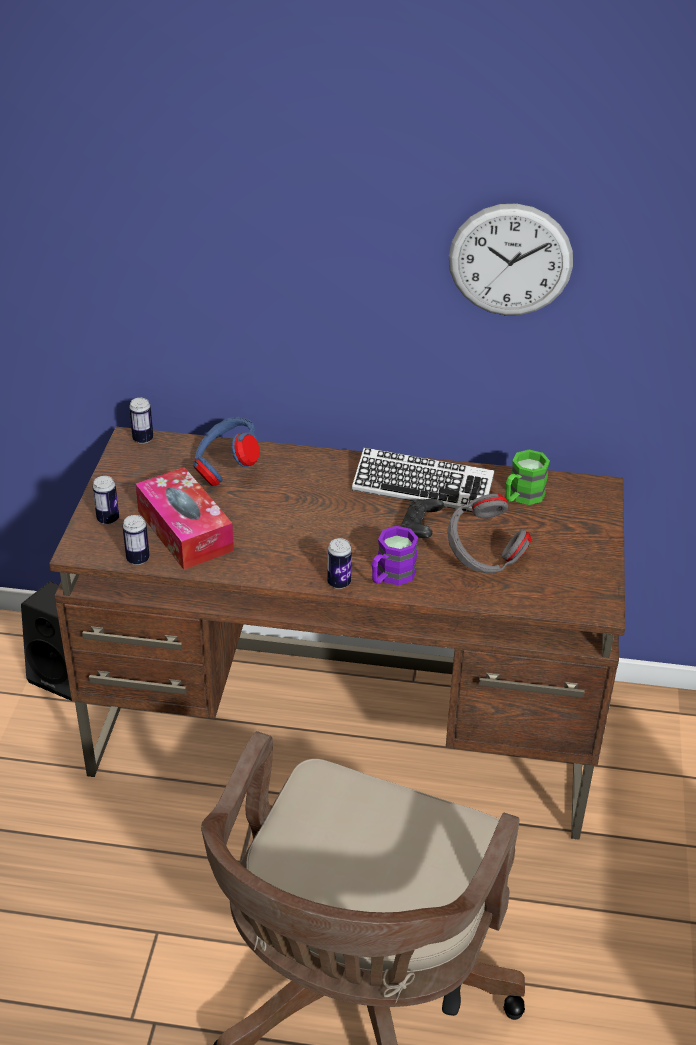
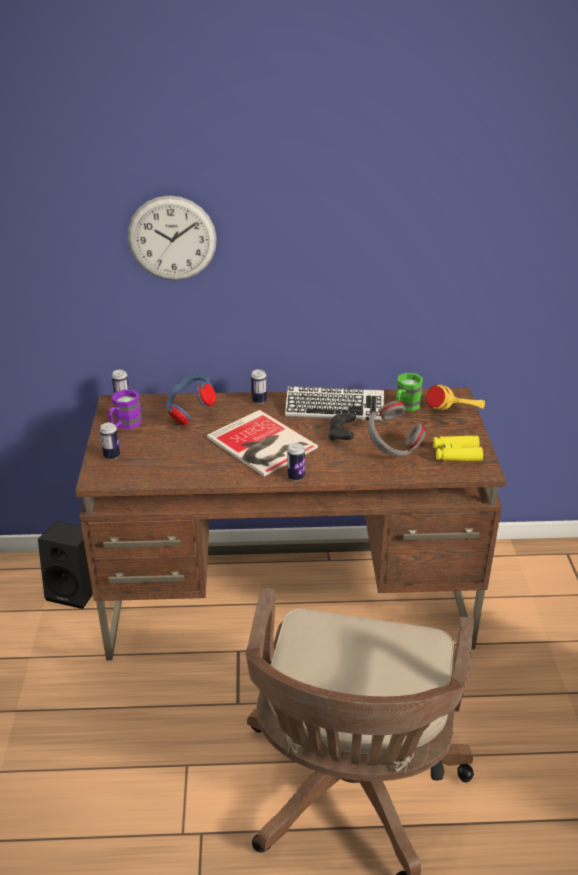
camera: 10 degrees left, 5 degrees down
(138, 559) = (142, 479): can -> can (259, 400)
(185, 531) = (172, 456): tissue box -> none
(308, 528) = (262, 444): none -> book
(390, 576) = (331, 468): purple mug -> purple mug (124, 424)
(510, 260) = (384, 236): wall clock -> wall clock (172, 238)
(569, 578) = (456, 454): none -> yellow binoculars
(585, 521) = (454, 417): none -> yellow headphones

